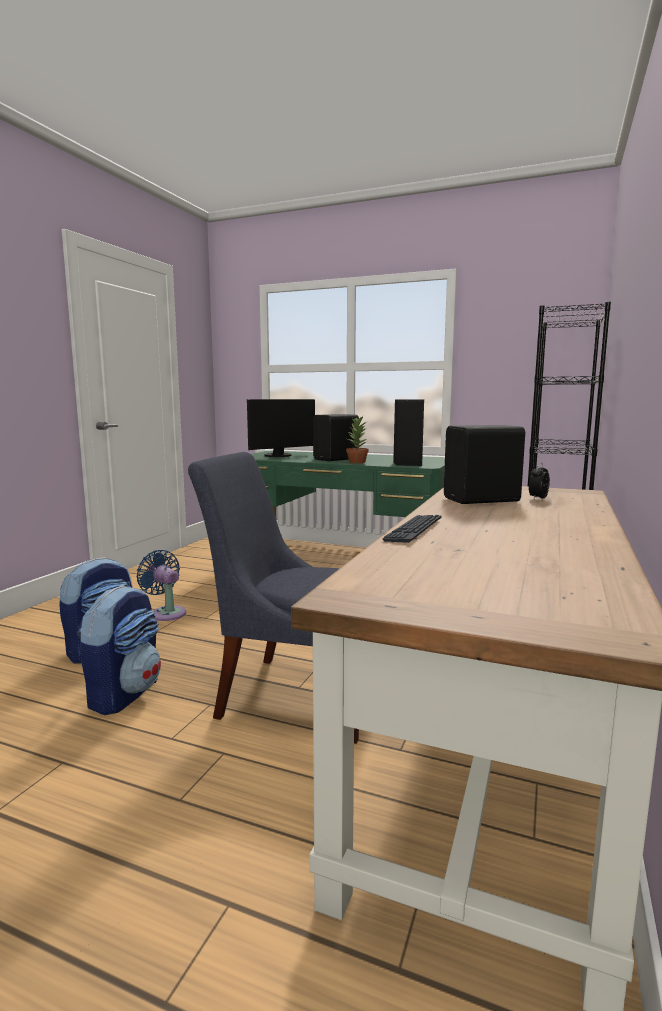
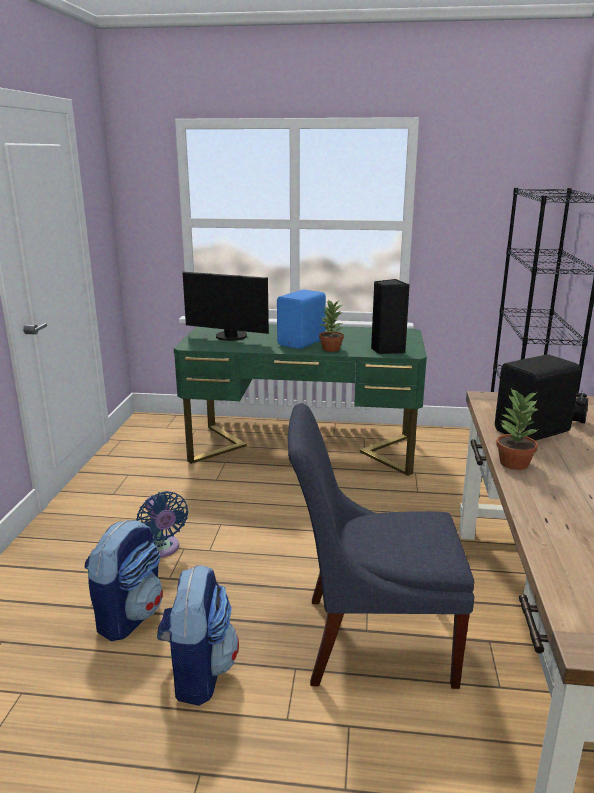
camera: 15 degrees left, 10 degrees up
(166, 613) = (161, 549): blue fan -> blue fan turned 150 degrees counterclockwise
(280, 456) = (229, 337): monitor -> monitor turned 75 degrees clockwise
(337, 459) = (303, 343): black speaker -> blue speaker
(414, 530) = (531, 504): keyboard -> none
(433, 512) = (513, 463): none -> potted plant

